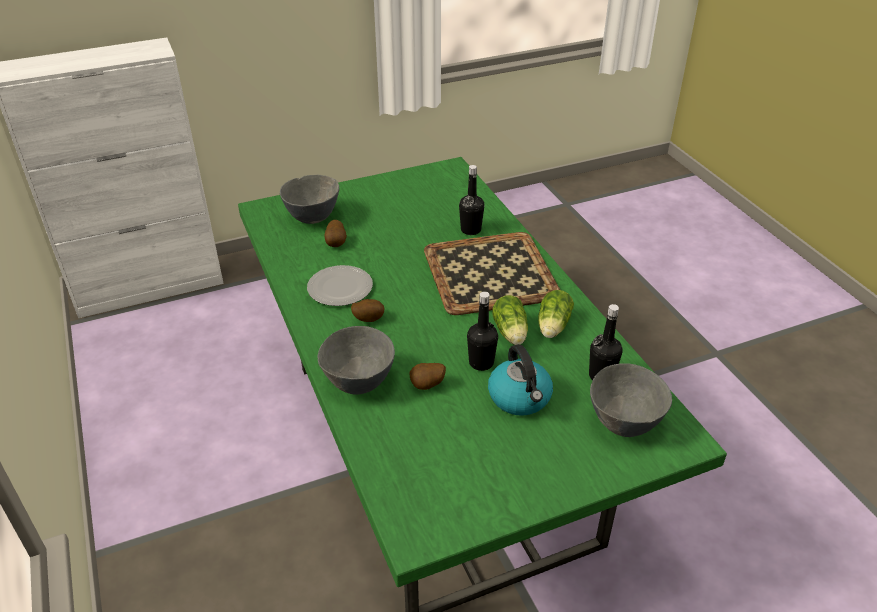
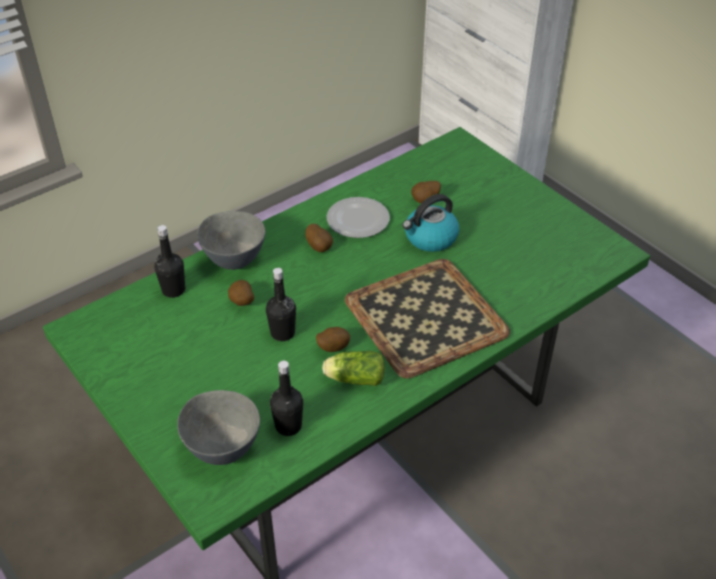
camera: 75 degrees right, 5 degrees up
(312, 218) = (458, 176): grey bowl -> none
(470, 230) = (498, 289): black bottle -> black bottle (173, 290)
(511, 333) = (332, 347): lettuce -> potato
(520, 398) = (241, 368): kettle -> kettle (430, 238)

